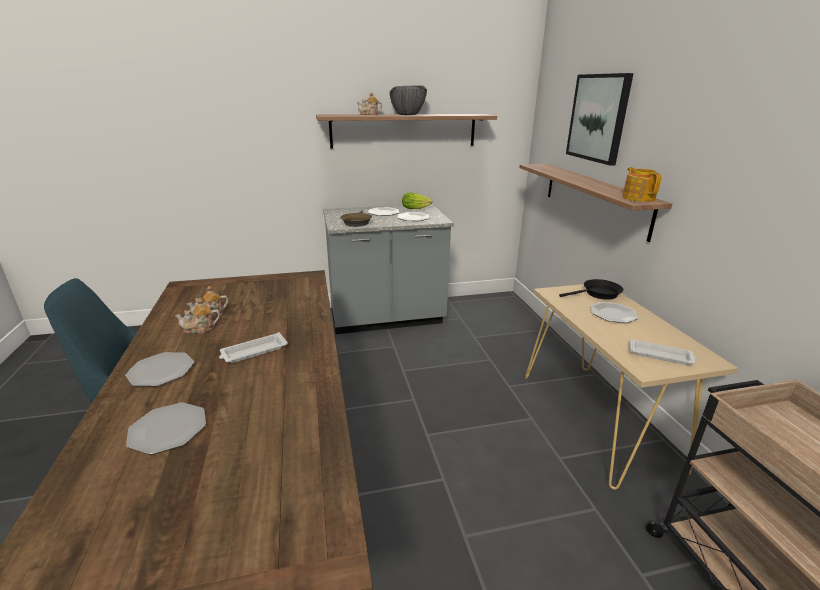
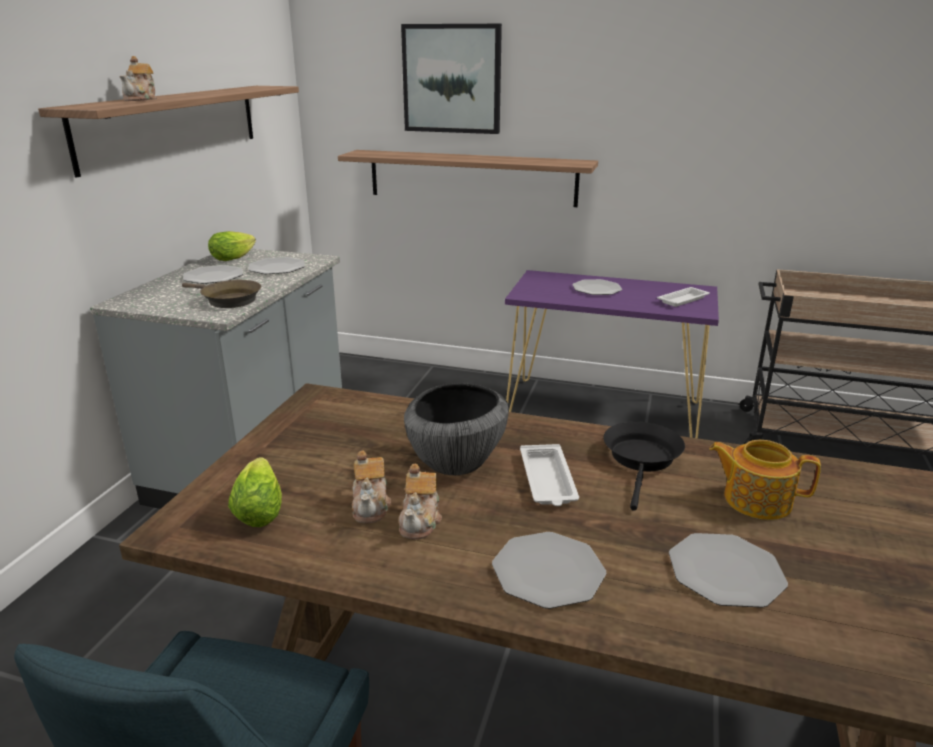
camera: 60 degrees left, 0 degrees up
(202, 294) = (260, 507): none -> lettuce
(407, 114) = (194, 94): bowl -> bowl (455, 463)
(597, 419) = (603, 409): beige console table -> purple console table
(598, 294) = (550, 280): black frying pan -> black frying pan (642, 460)
(638, 198) = (568, 161): teapot -> teapot (755, 500)

